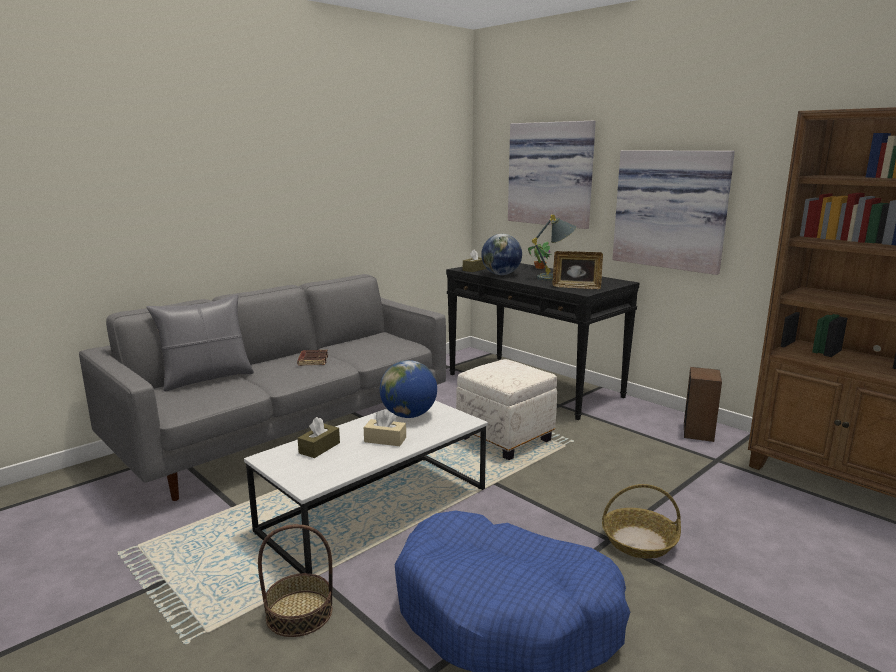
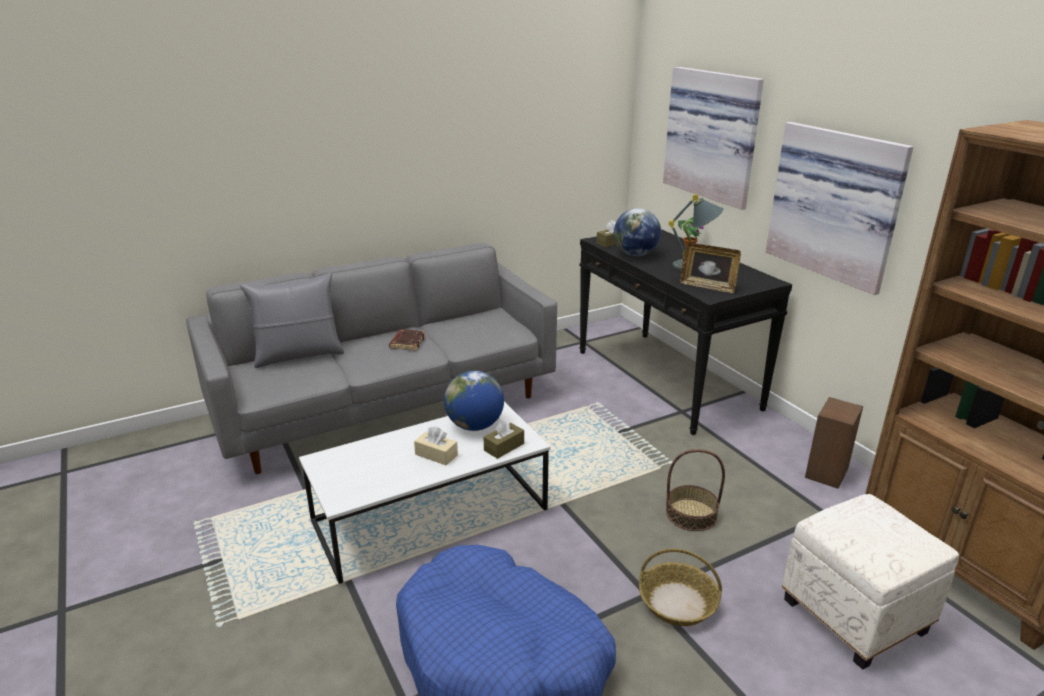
camera: 15 degrees right, 10 degrees up
(299, 613) = (319, 616): basket -> basket (691, 514)
(319, 448) = (370, 455): brown tissue box -> brown tissue box (504, 447)
(506, 439) = (600, 450): white ottoman -> white ottoman (856, 617)

